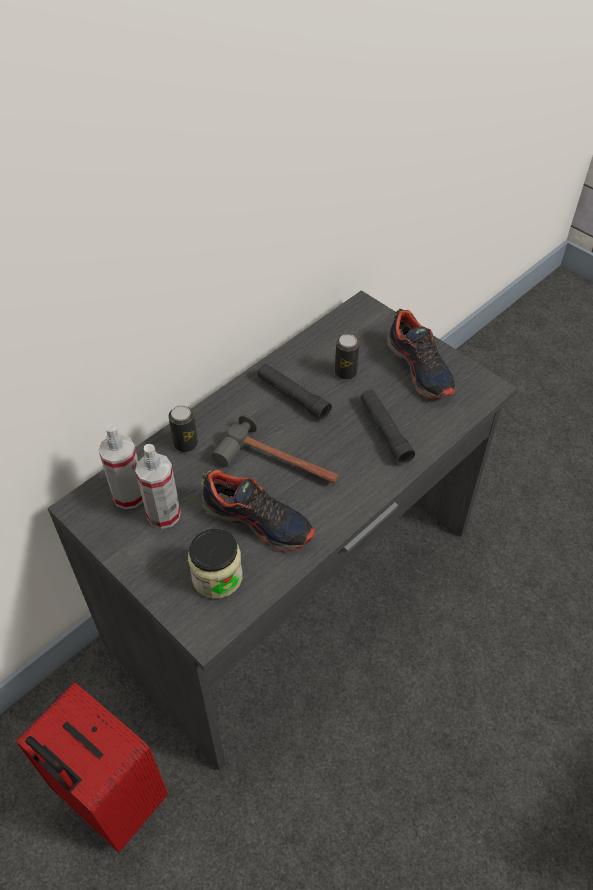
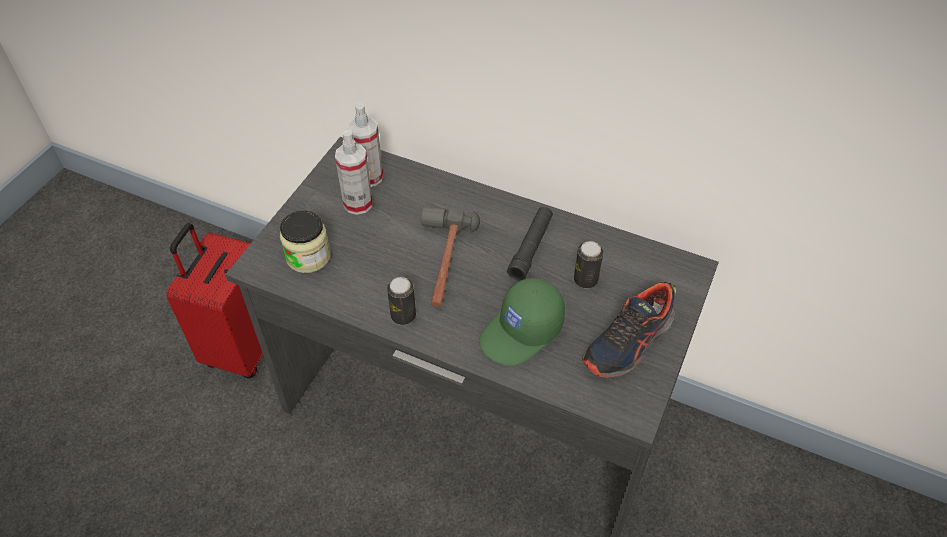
camera: 70 degrees right, 0 degrees up
(185, 444) = (438, 192): can -> can (403, 315)
(258, 520) = (375, 265): shoe -> none
(385, 431) = (522, 332): black flashlight -> green cap

